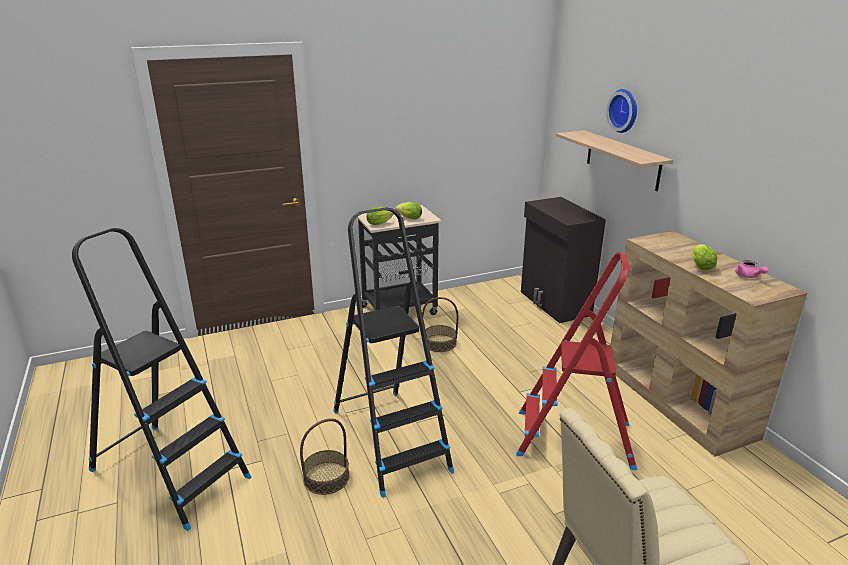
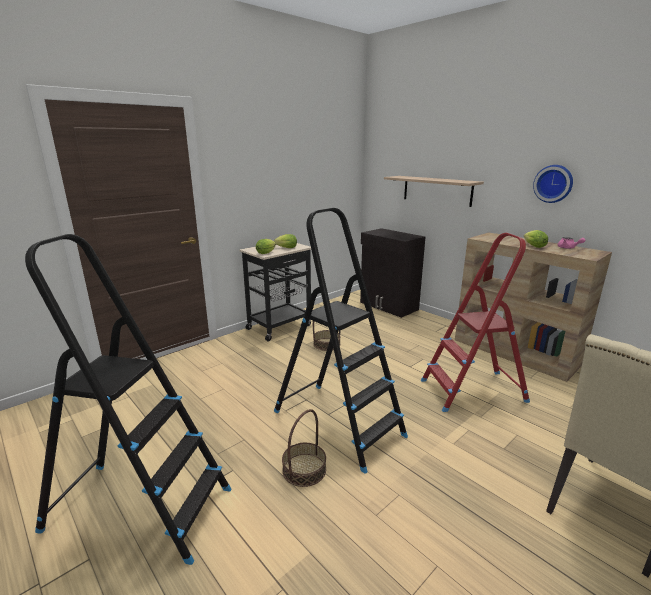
camera: 20 degrees left, 5 degrees down
(625, 110) = (436, 154): wall clock -> wall clock (553, 183)

